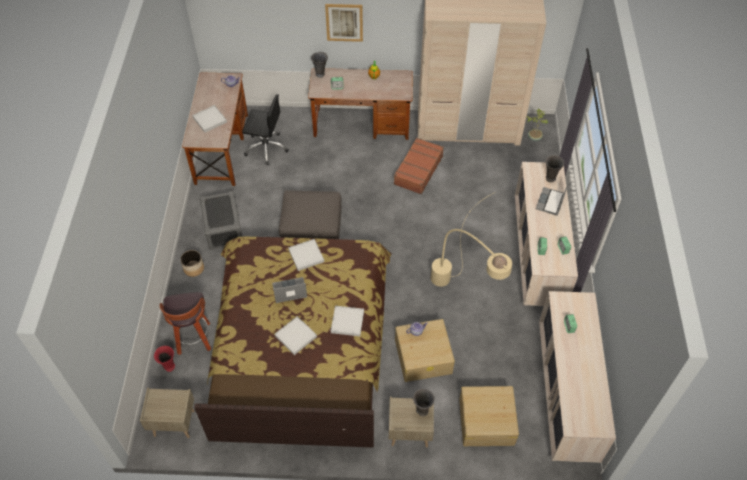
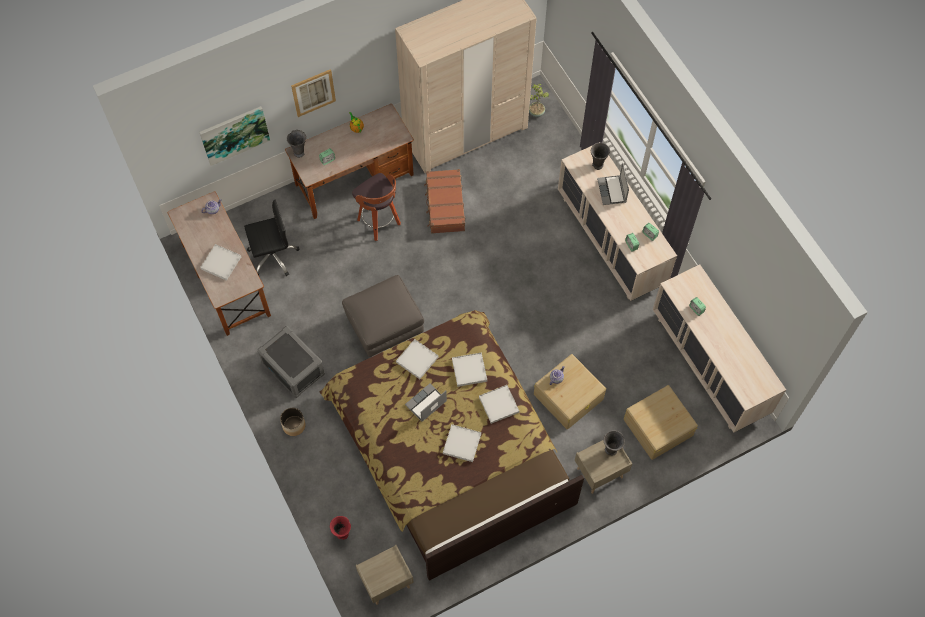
camera: 30 degrees left, 10 degrees up
(194, 340) = (347, 495): stool -> stool (379, 223)
(270, 29) = (234, 134): none -> picture
(342, 283) = (469, 370): none -> white tray
(463, 290) = (565, 312): beige floor lamp -> none

